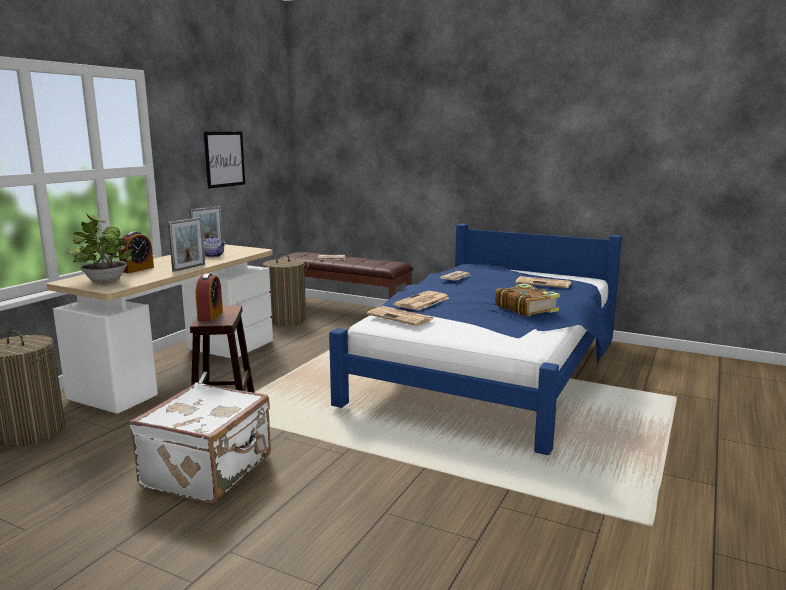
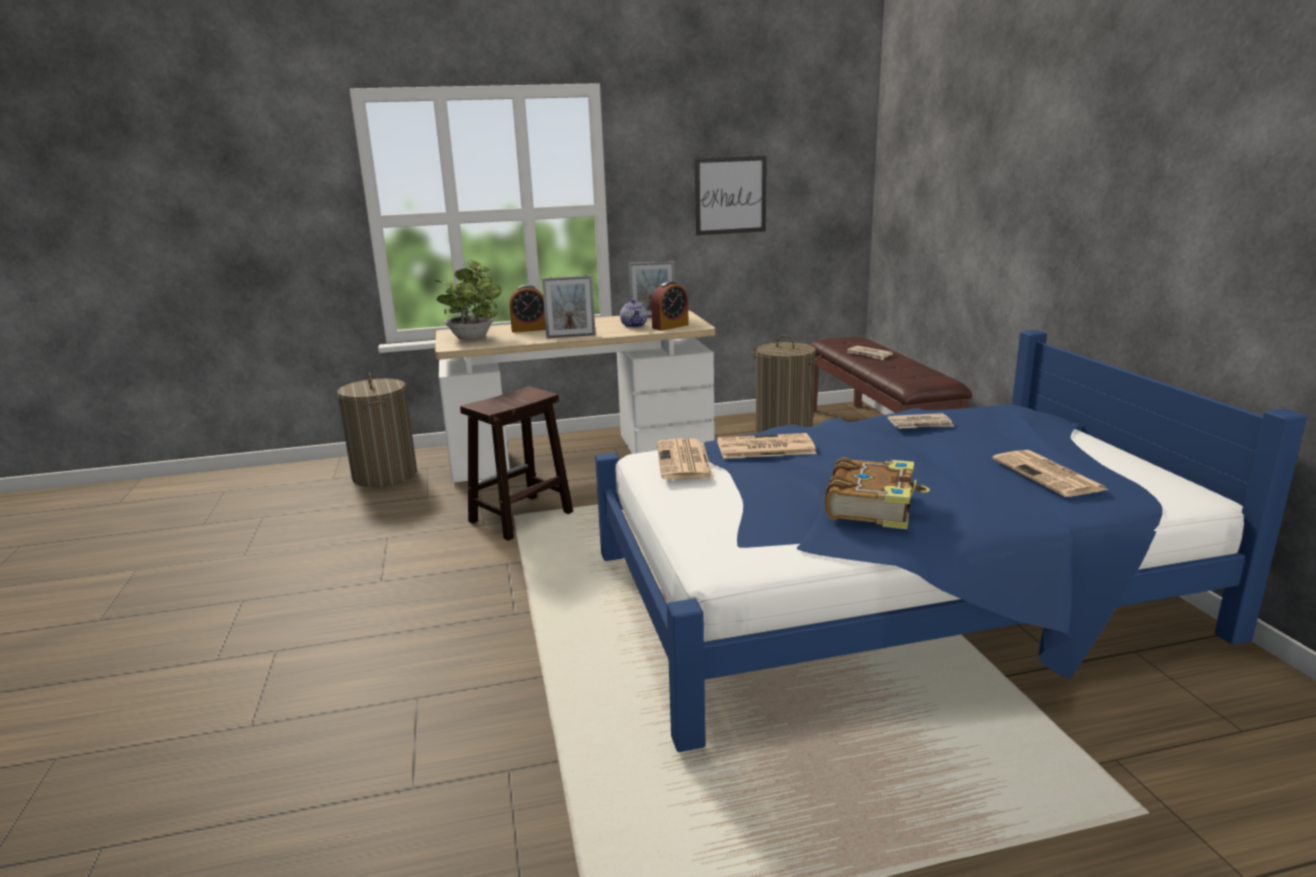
camera: 50 degrees right, 5 degrees up
(210, 316) = (502, 399): alarm clock -> alarm clock (670, 326)
(210, 471) = (401, 571): white suitcase -> none

